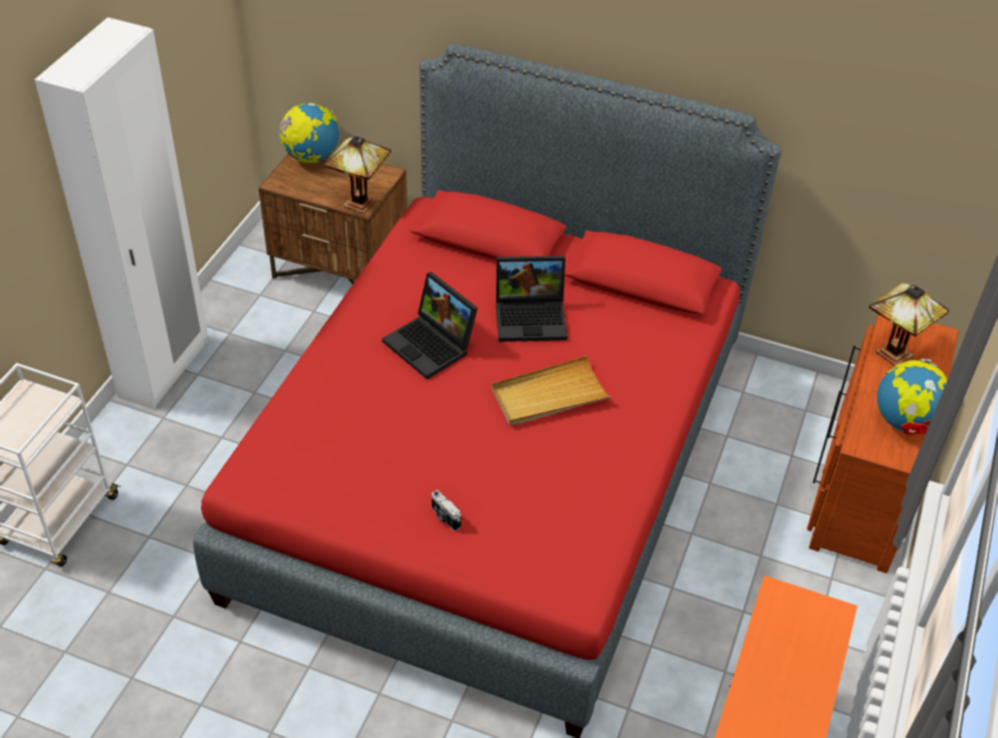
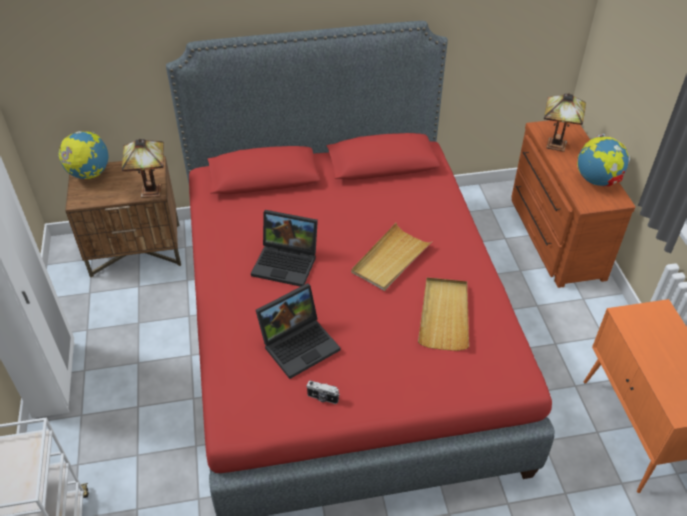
camera: 30 degrees left, 0 degrees up
(445, 518) = (395, 374): camera -> camera (322, 398)
(532, 317) = (336, 214): laptop -> laptop (300, 343)
(555, 485) = (444, 315): none -> beige tray

